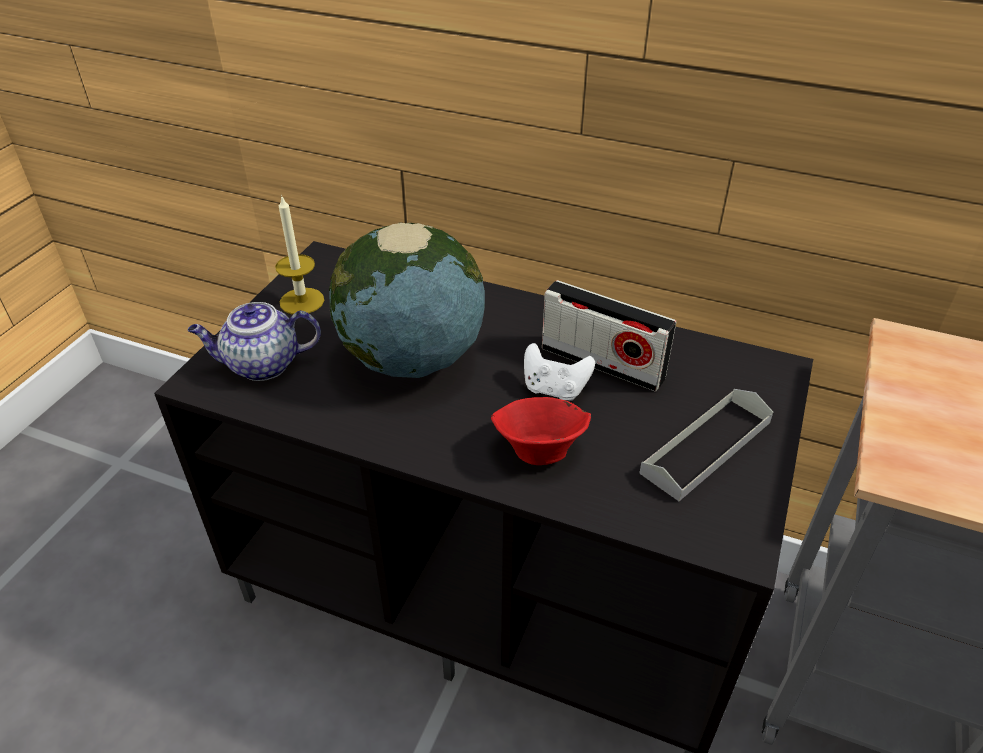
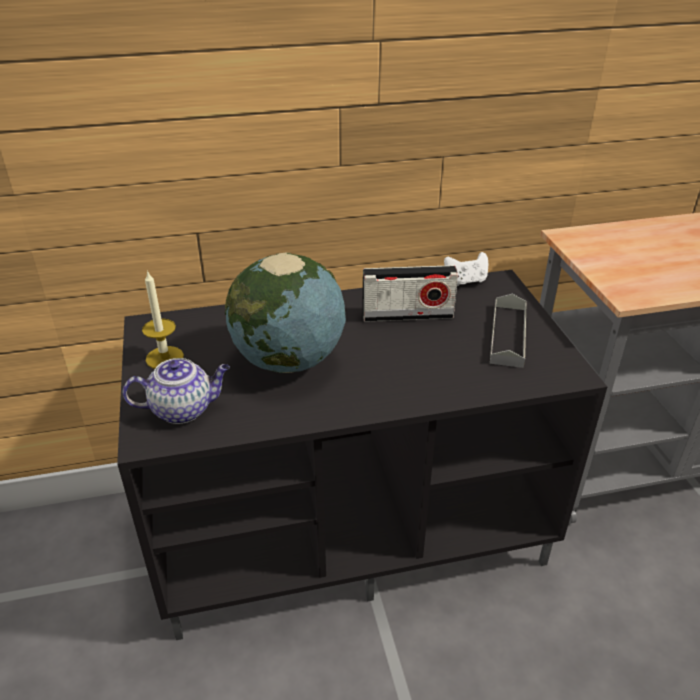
camera: 35 degrees left, 5 degrees down
(261, 365) = (183, 409): teapot -> teapot turned 150 degrees counterclockwise
(538, 450) = (423, 376): red bowl -> none
(554, 389) = (396, 340): white game controller -> white game controller (466, 281)

